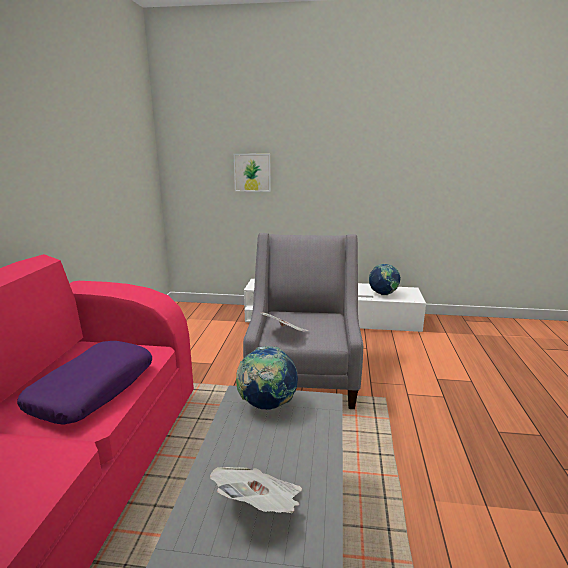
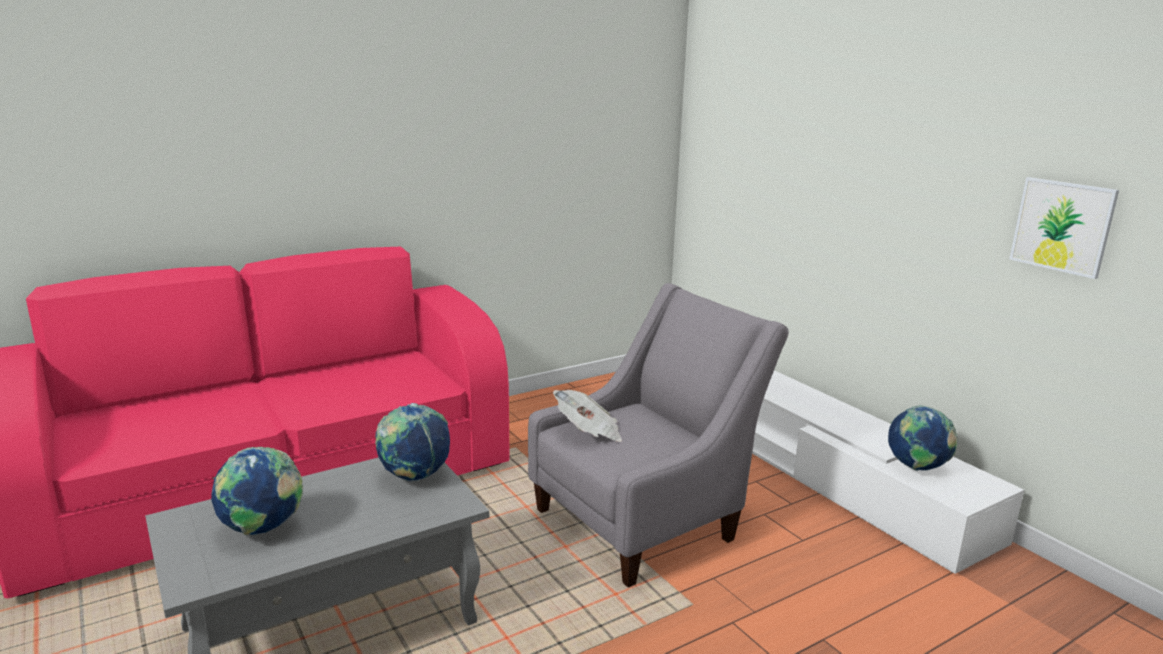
camera: 50 degrees right, 0 degrees up
(93, 390) = (346, 393): purple pillow -> none
(252, 172) = (783, 186): picture -> picture (1062, 226)
(260, 506) = (262, 529): newspaper -> globe

